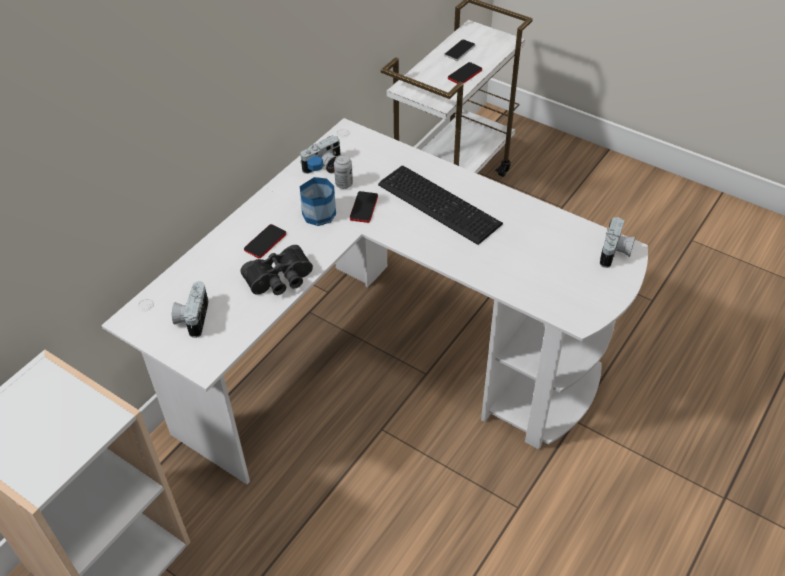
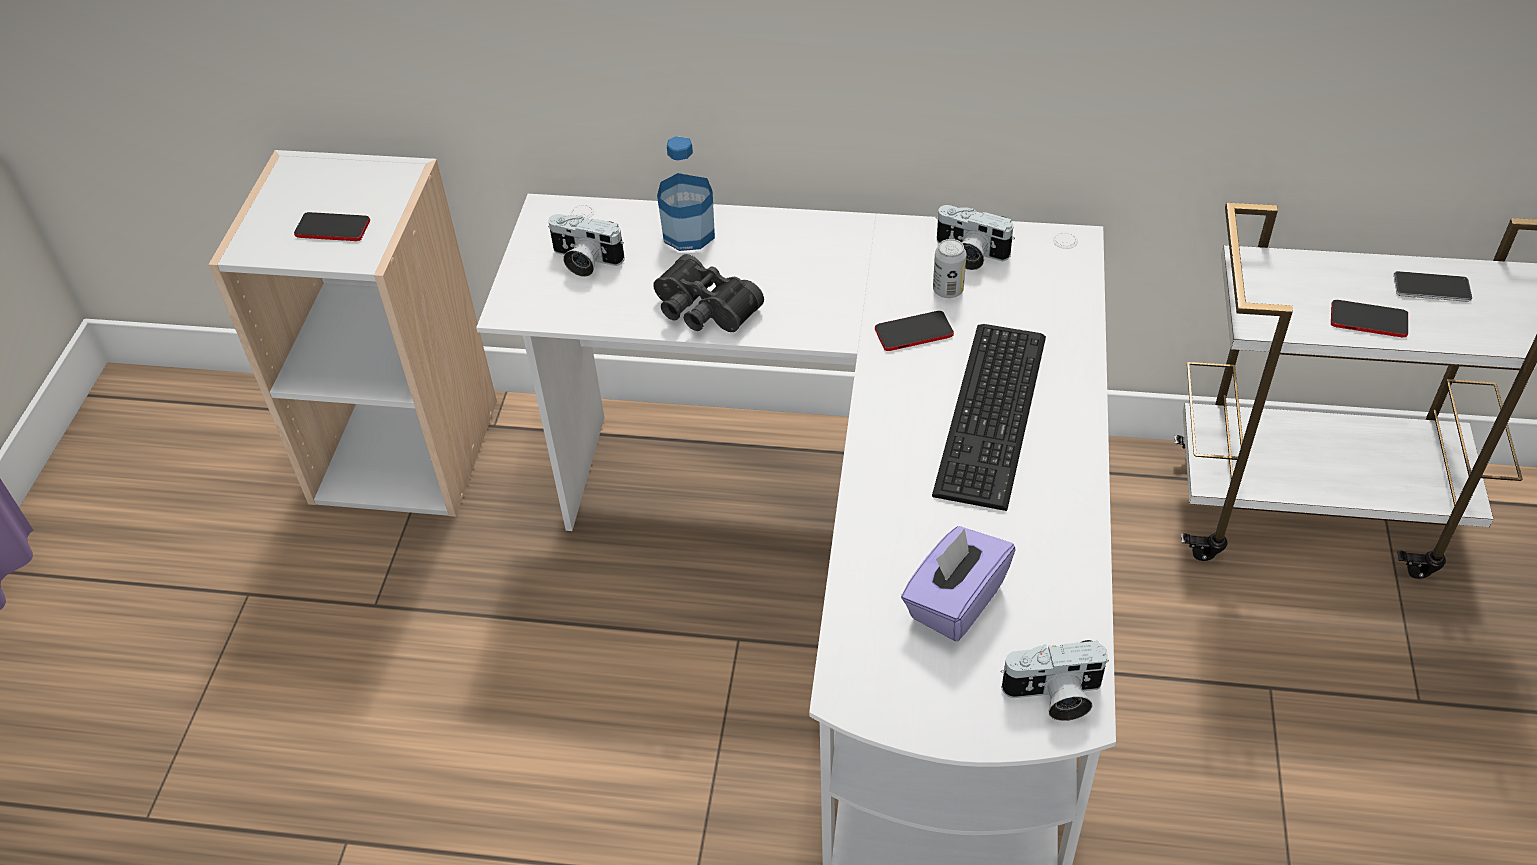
camera: 65 degrees right, 0 degrees up
(192, 318) = (584, 261): camera -> camera turned 135 degrees counterclockwise
(265, 242) = (766, 264): phone -> phone (332, 228)
(319, 214) = (862, 291): bottle -> bottle (688, 233)
(546, 262) = (955, 601): none -> purple tissue box

